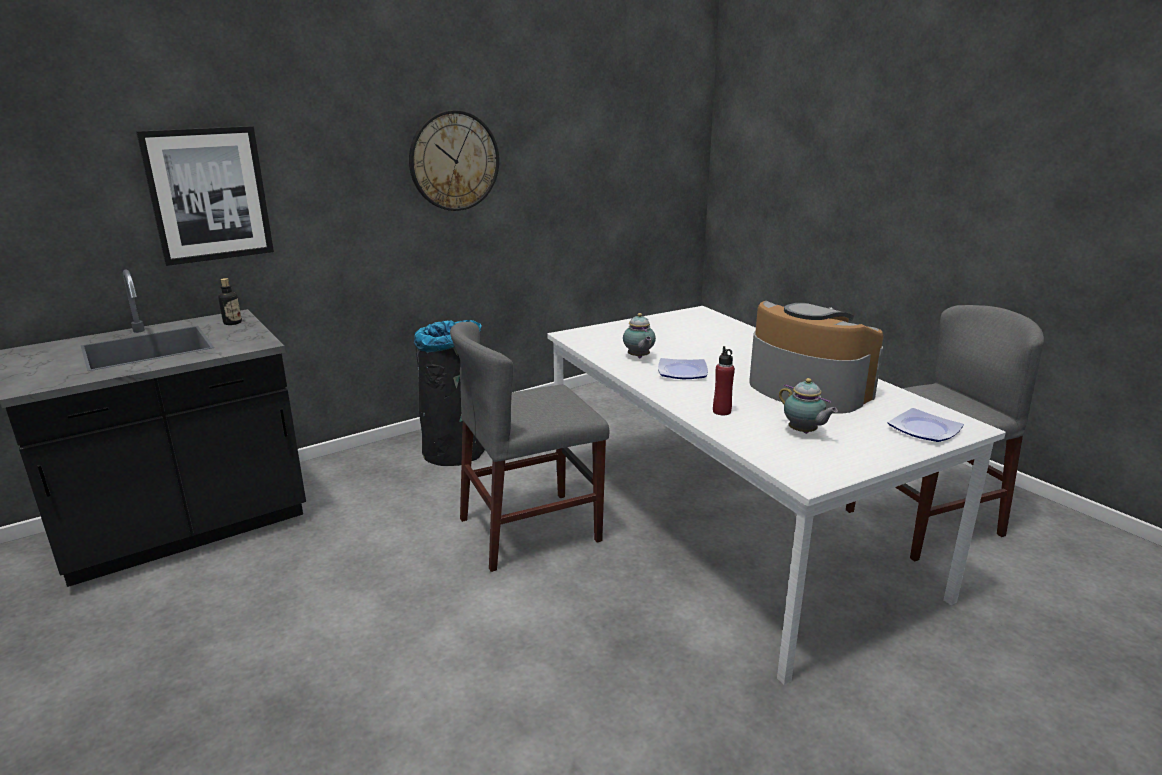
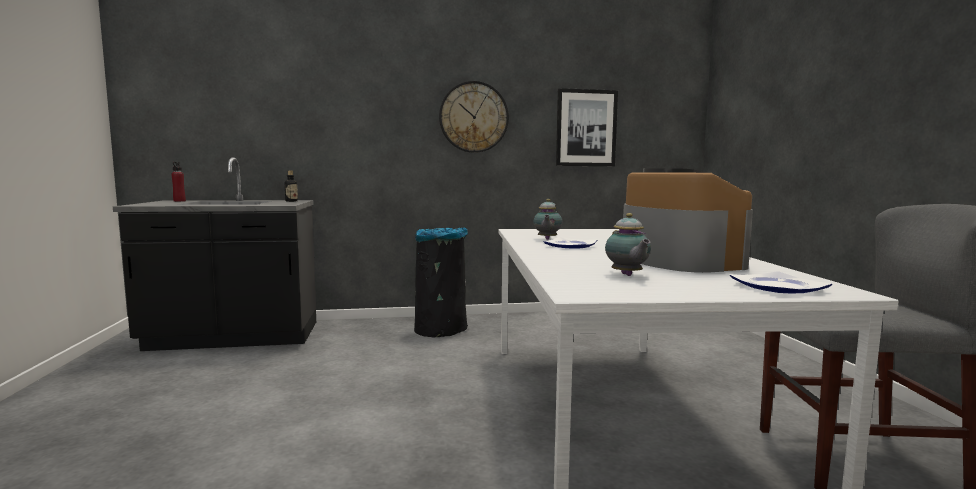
camera: 25 degrees right, 15 degrees down
(208, 195) = (300, 122): picture -> picture (586, 128)
(530, 530) = (440, 381): grey chair -> none
(722, 411) = (566, 261): red bottle -> red bottle (179, 201)

